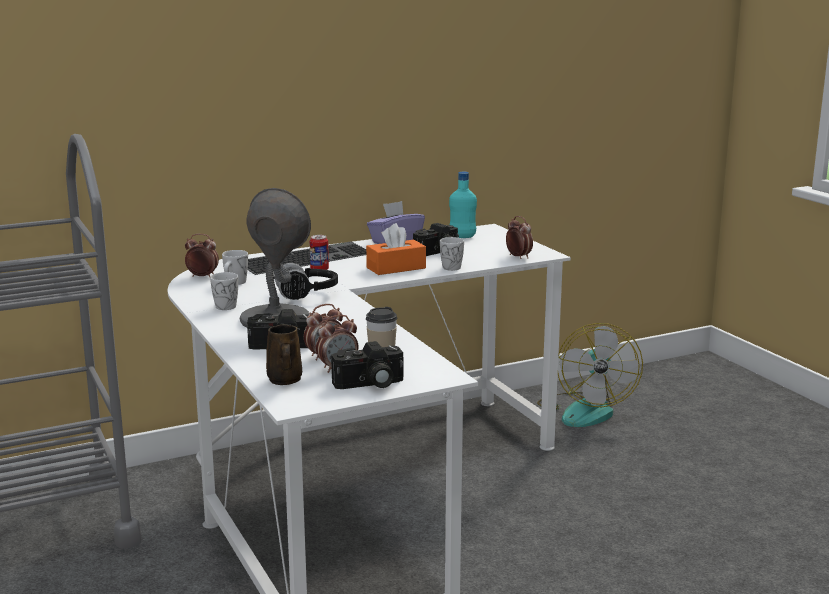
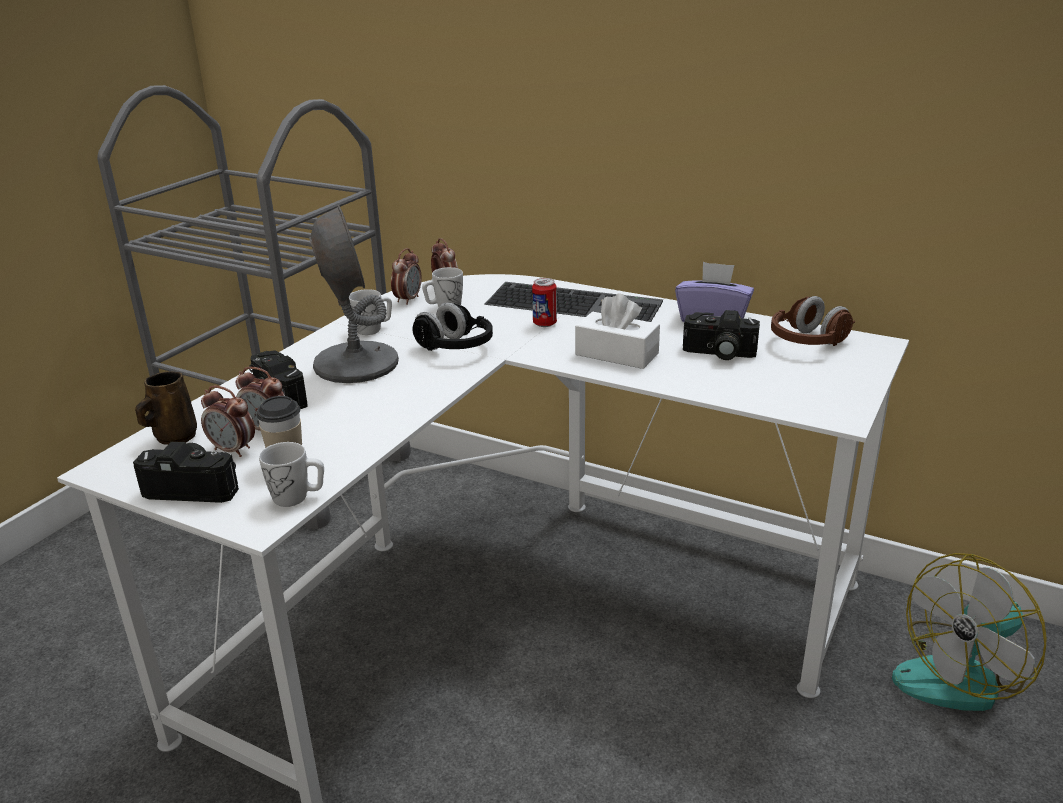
camera: 55 degrees right, 10 degrees up
(369, 384) = (195, 486): camera -> camera turned 150 degrees clockwise
(396, 268) = (616, 354): orange tissue box -> white tissue box
(453, 267) = (677, 381): white mug -> white mug (297, 497)
(462, 237) = (808, 343): turquoise bottle -> brown headphones
(518, 257) = (793, 404): alarm clock -> alarm clock (408, 300)

